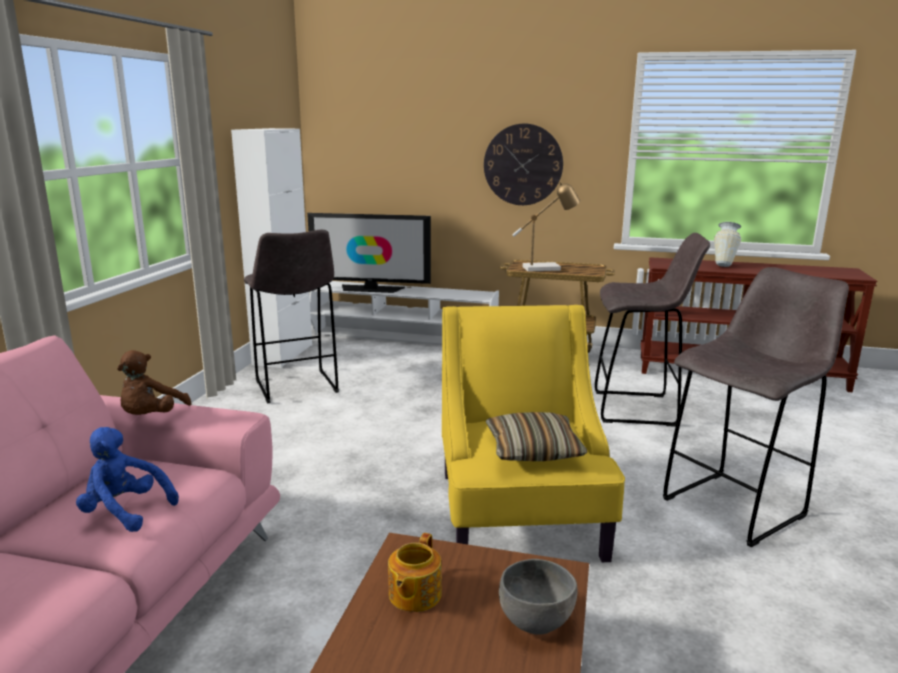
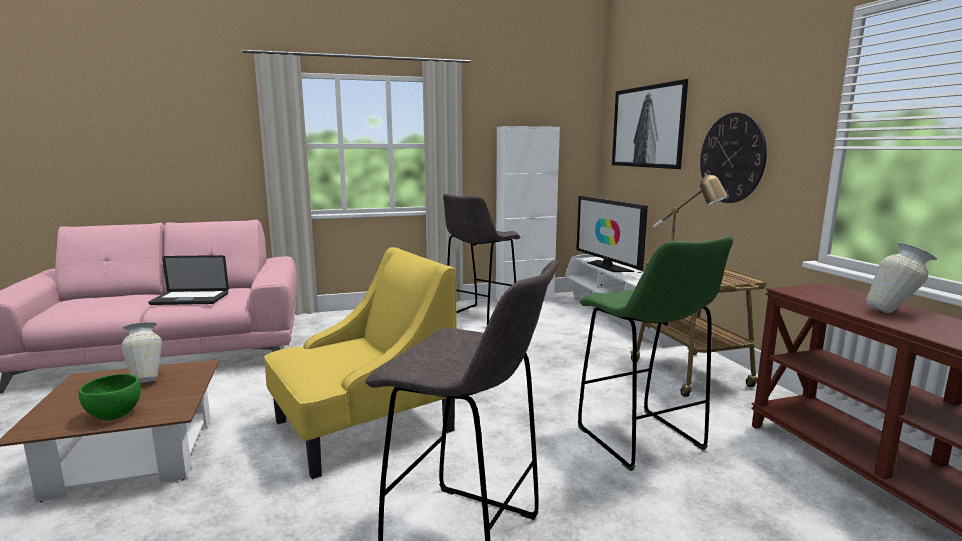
camera: 60 degrees right, 5 degrees down
(125, 512) = (190, 299): blue plush toy -> laptop
(151, 417) = (263, 270): brown plush toy -> none
(393, 130) = (648, 127): none -> picture
(413, 595) = (147, 378): teapot -> vase
(533, 449) = (320, 358): pillow -> none
(536, 622) = (114, 415): grey bowl -> green bowl
(637, 409) = (642, 440): grey stool -> green stool

